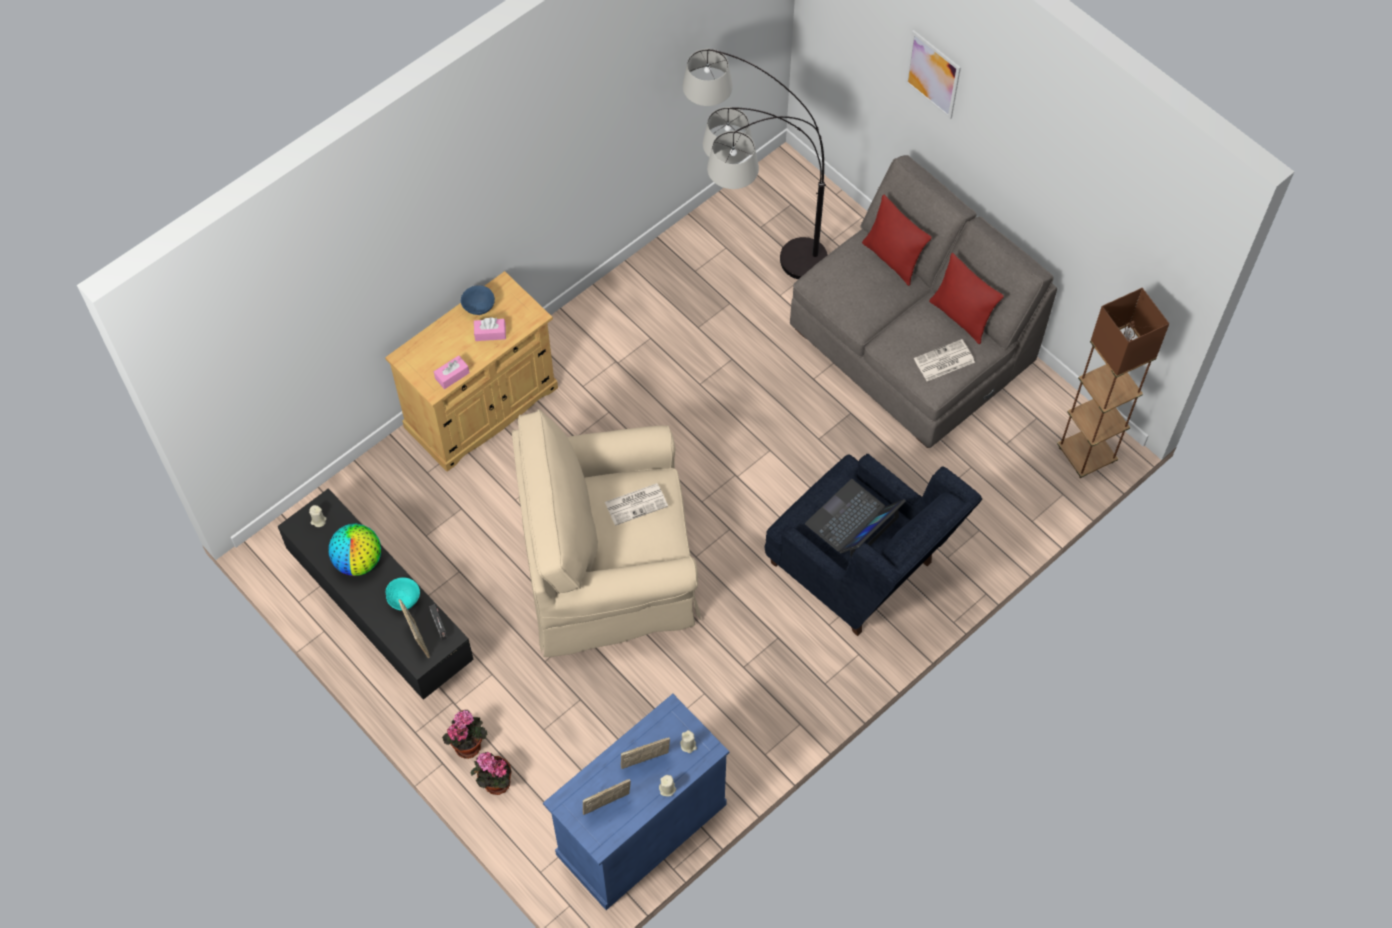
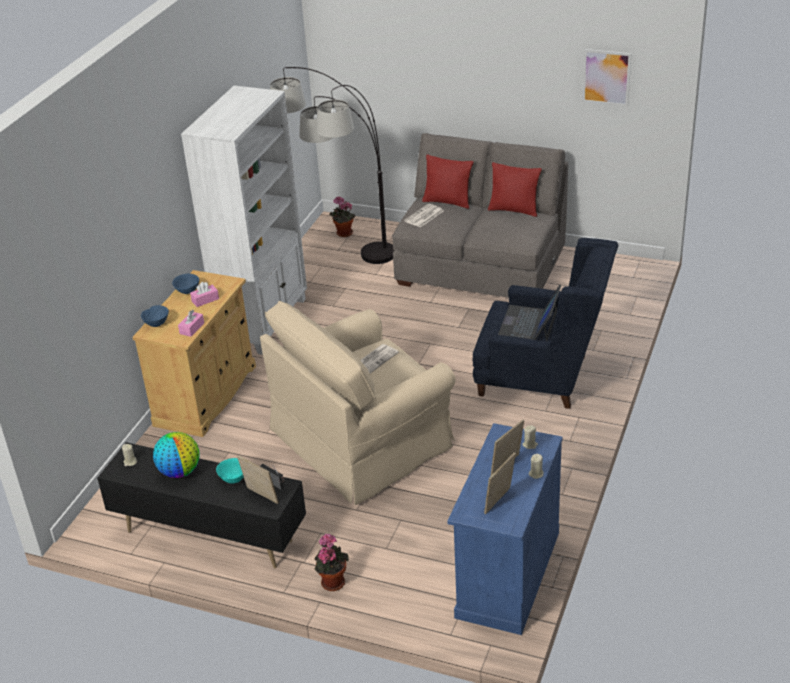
camera: 25 degrees left, 25 degrees down
(420, 348) = (156, 324): none -> blue bowl
(494, 783) = (371, 596): potted plant -> potted plant (343, 234)
(606, 316) = (264, 322): none -> white bookcase
(933, 74) = (431, 52): picture -> picture (606, 77)
(943, 361) = (521, 230): newspaper -> newspaper (424, 216)
(1086, 455) = (633, 275): brown floor lamp -> none

